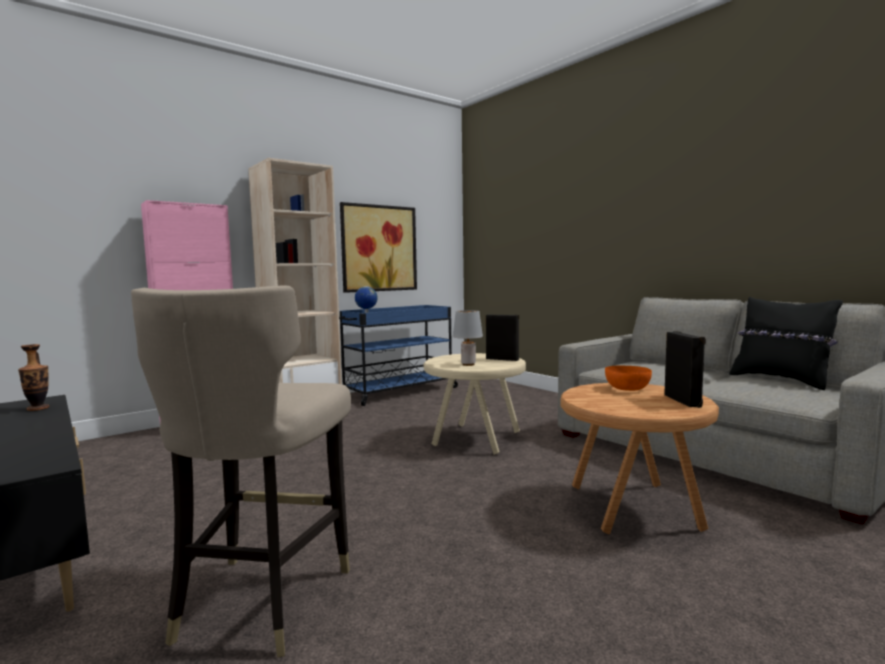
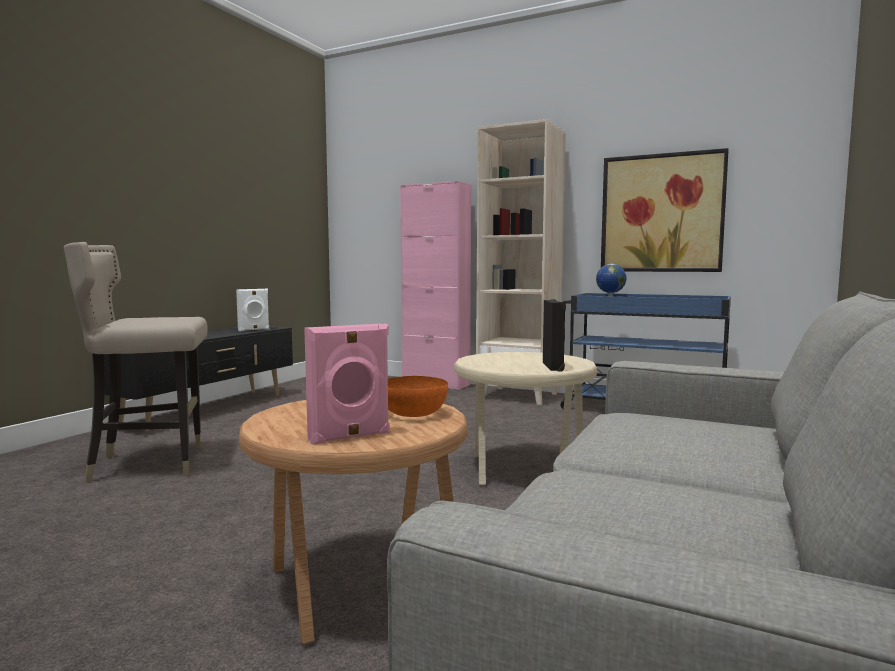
camera: 65 degrees right, 0 degrees up
(38, 408) = (254, 330): vase -> white speaker
(468, 364) = (495, 361): grey table lamp -> none
(684, 401) = (350, 437): black speaker -> pink speaker
(781, 380) = (770, 538): black pillow -> none

